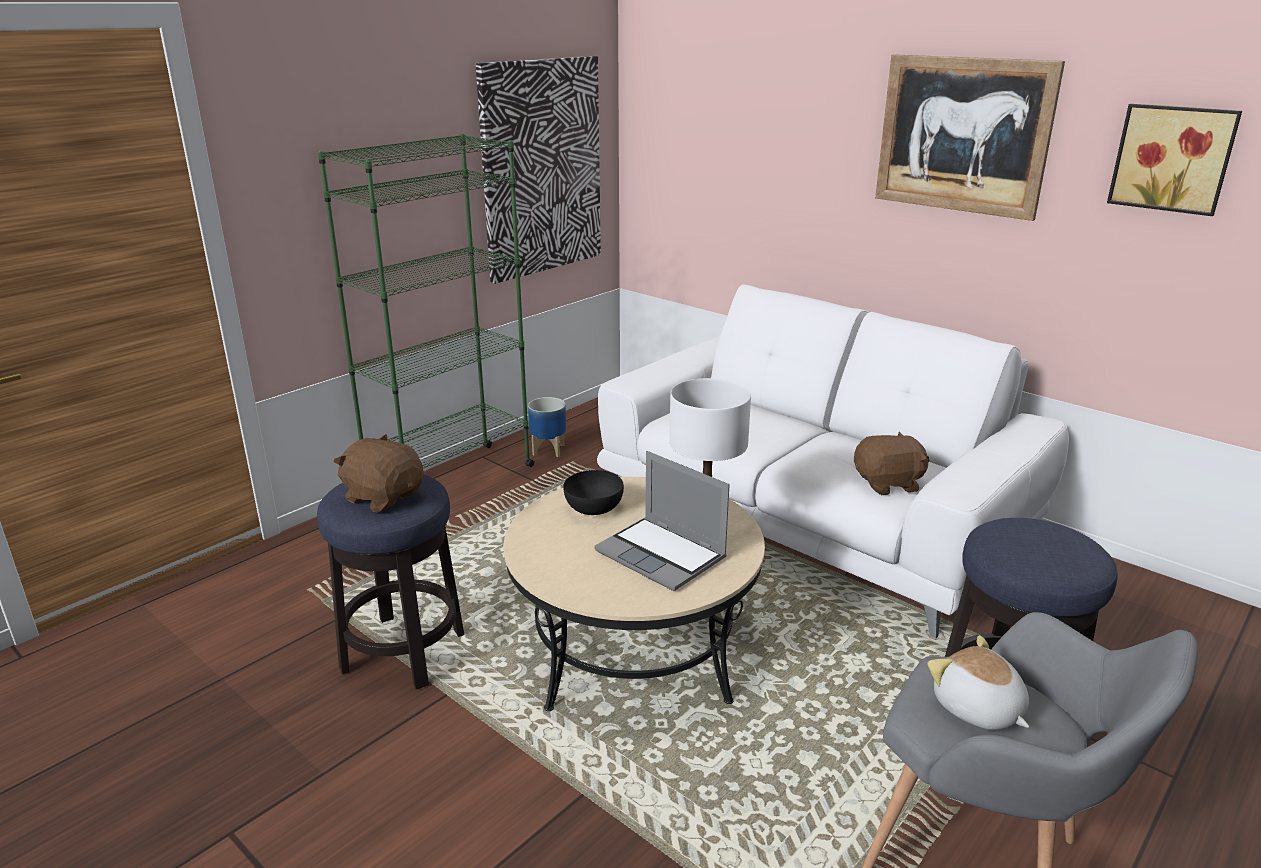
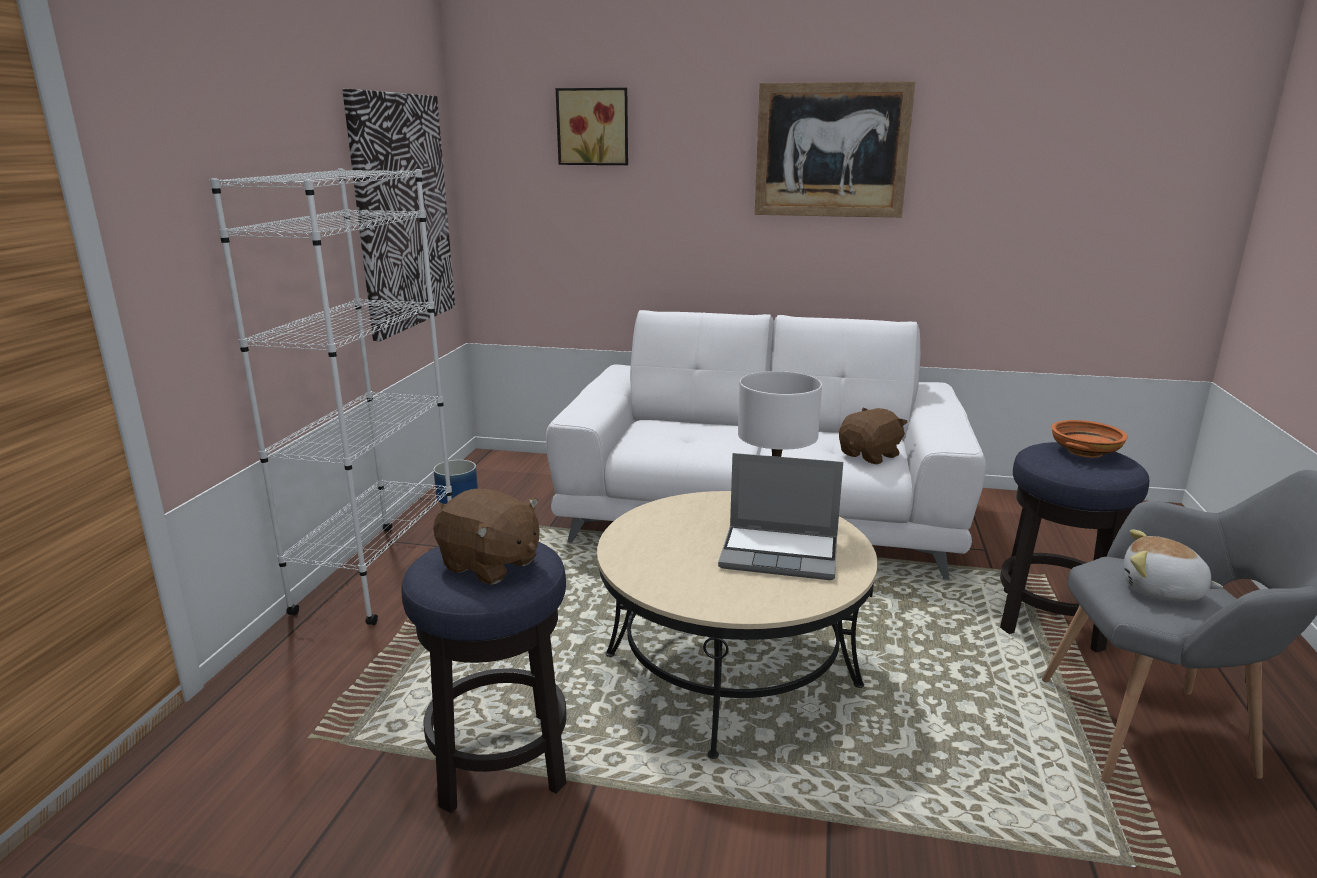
camera: 30 degrees left, 5 degrees down
(383, 497) = (490, 565): brown plush toy -> brown plush toy turned 150 degrees counterclockwise
(451, 481) = (379, 573): green bookcase -> white bookcase
(594, 508) = (666, 532): black bowl -> none
(1057, 540) = (1084, 451): none -> orange bowl
(1172, 158) = (1007, 154): picture -> picture (593, 127)

